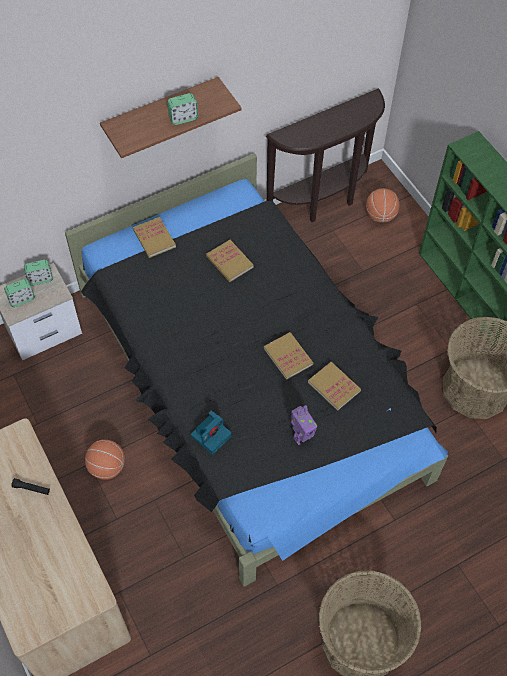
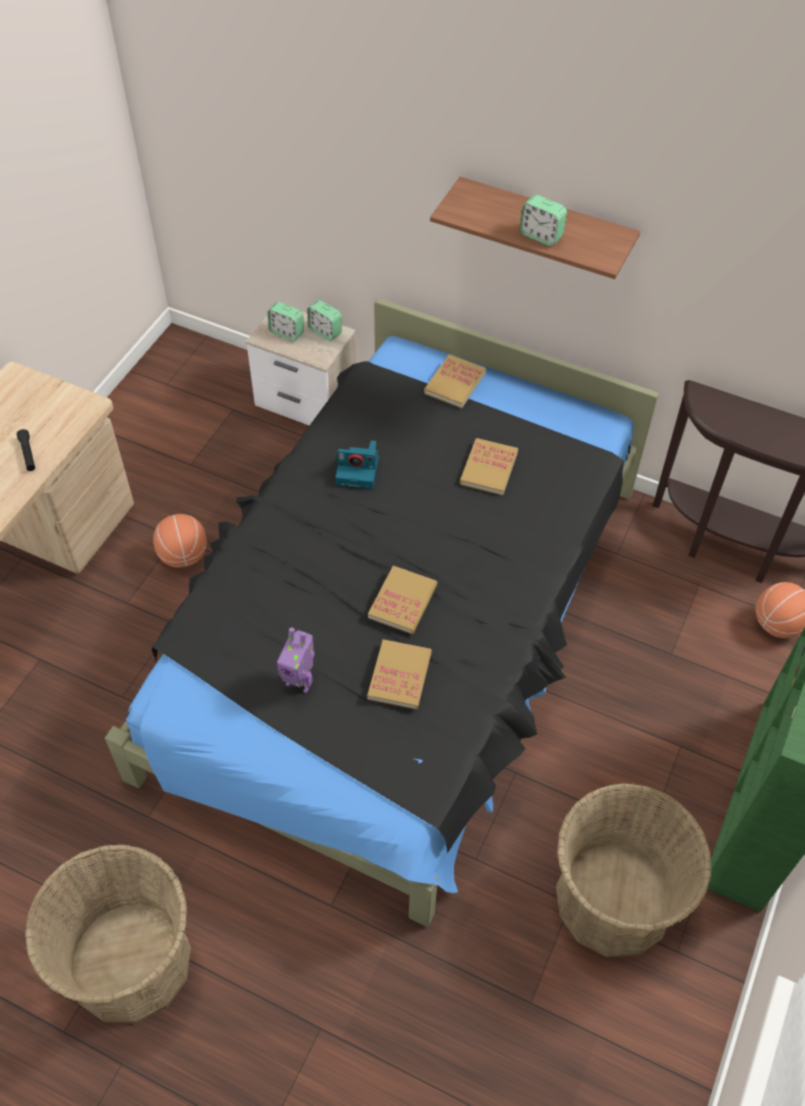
camera: 55 degrees right, 5 degrees down
(211, 435) = (231, 587): camera -> camera (358, 471)

